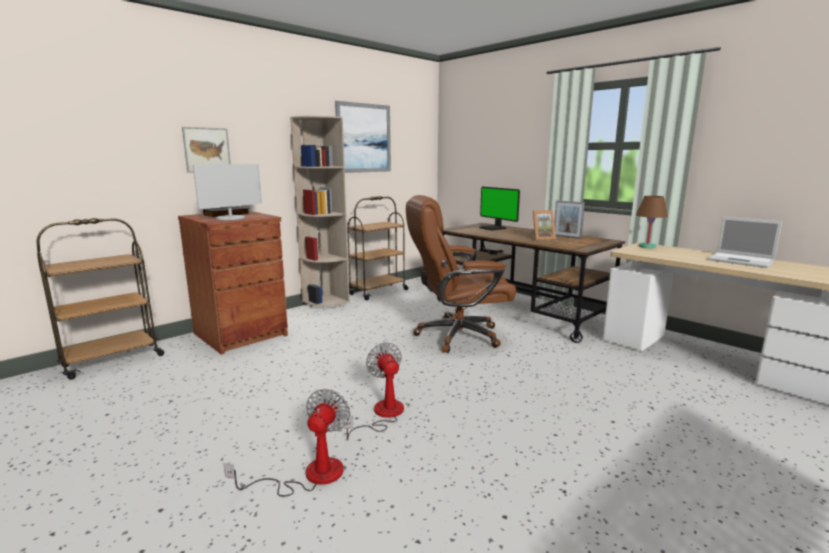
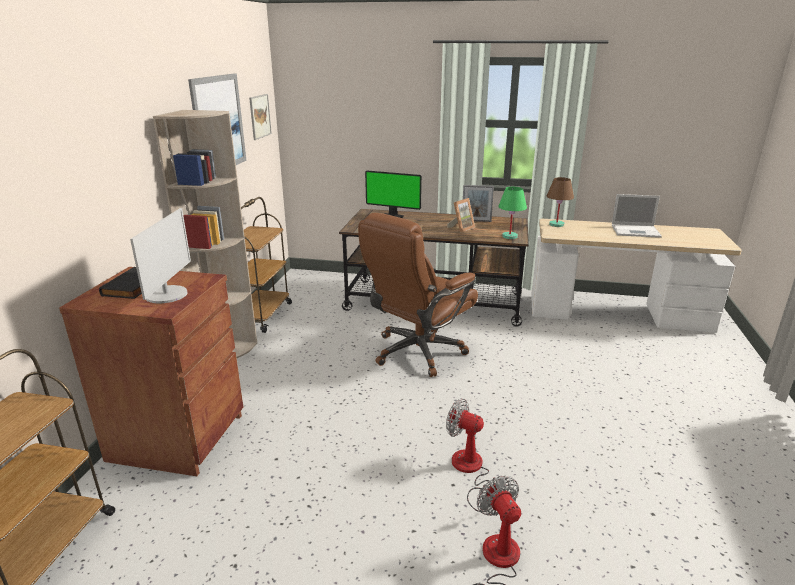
camera: 35 degrees left, 10 degrees up
(207, 150) = (71, 194): picture -> picture (260, 116)
(578, 247) = (510, 236): none -> green table lamp

